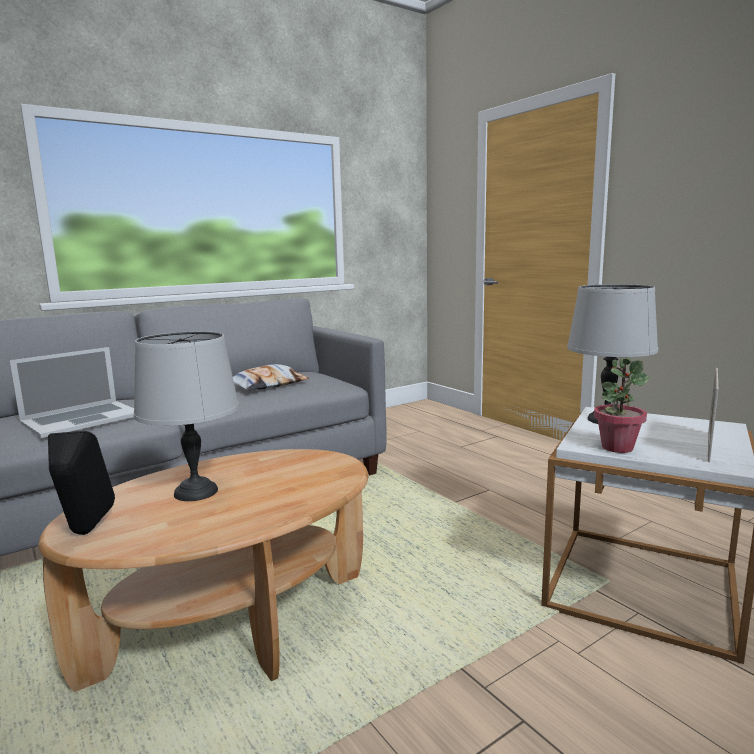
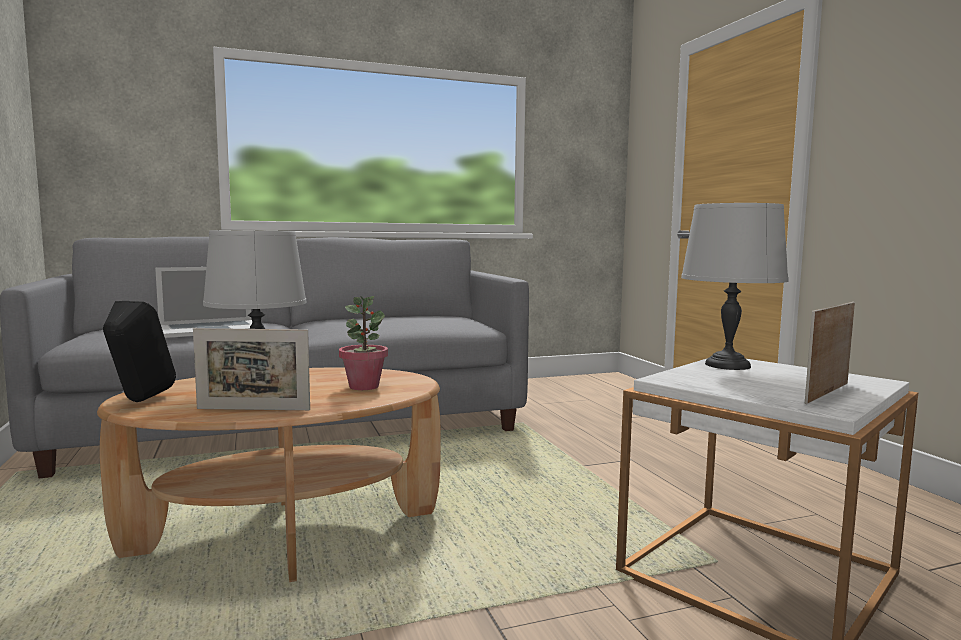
camera: 15 degrees right, 5 degrees down
(220, 525) = (253, 409): none -> picture frame
(268, 385) = (403, 320): pillow -> none
(617, 447) = (707, 384): potted plant -> potted plant (364, 386)

